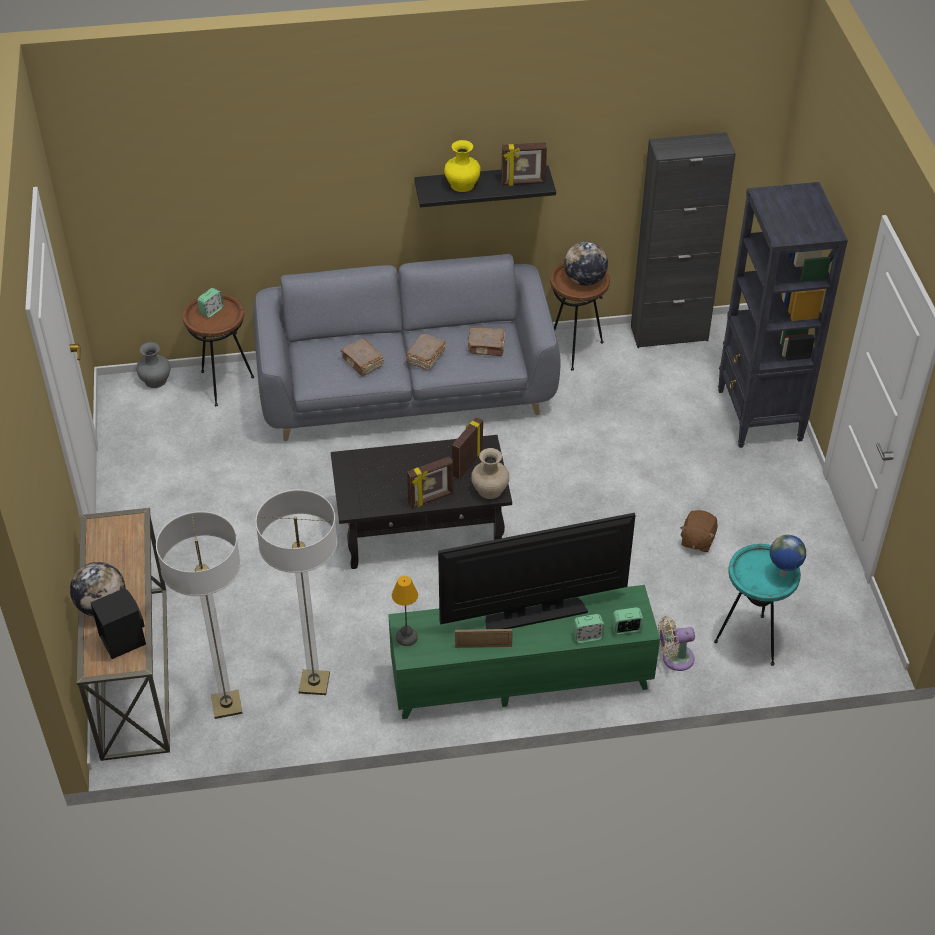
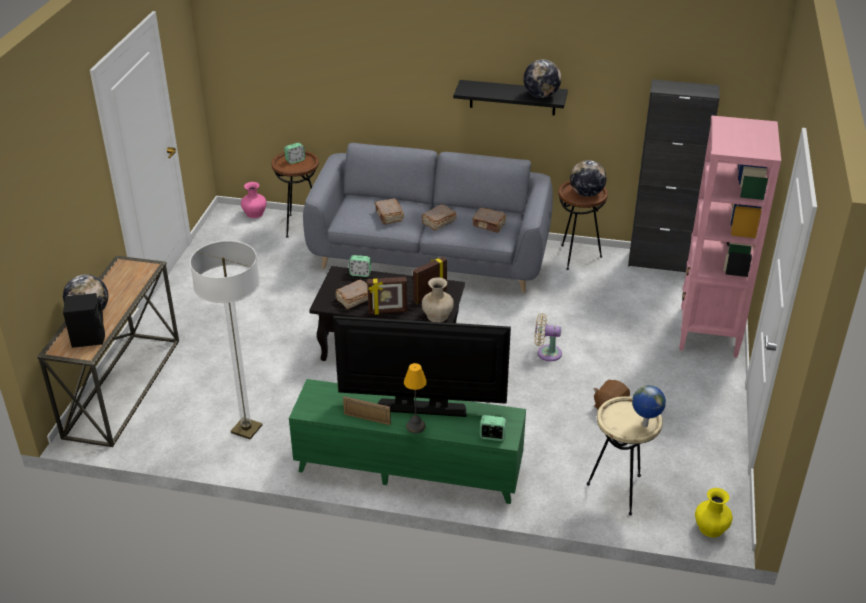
camera: 20 degrees right, 10 degrees down
(156, 380) = (255, 213): grey vase -> pink vase
(226, 705) = (173, 427): floor lamp -> none
(384, 492) = (354, 299): none -> brown book
(407, 636) = (311, 397): table lamp -> table lamp (416, 426)
(463, 184) = (493, 89): yellow vase -> yellow vase (711, 528)
(523, 183) = (541, 96): picture frame -> globe
(587, 636) = (456, 433): alarm clock -> alarm clock (360, 273)
(674, 658) = (545, 487): beige fan -> beige fan (546, 353)
(749, 640) = (619, 491): turquoise side table -> beige side table
(759, 416) = (708, 332): black bookcase -> pink bookcase

